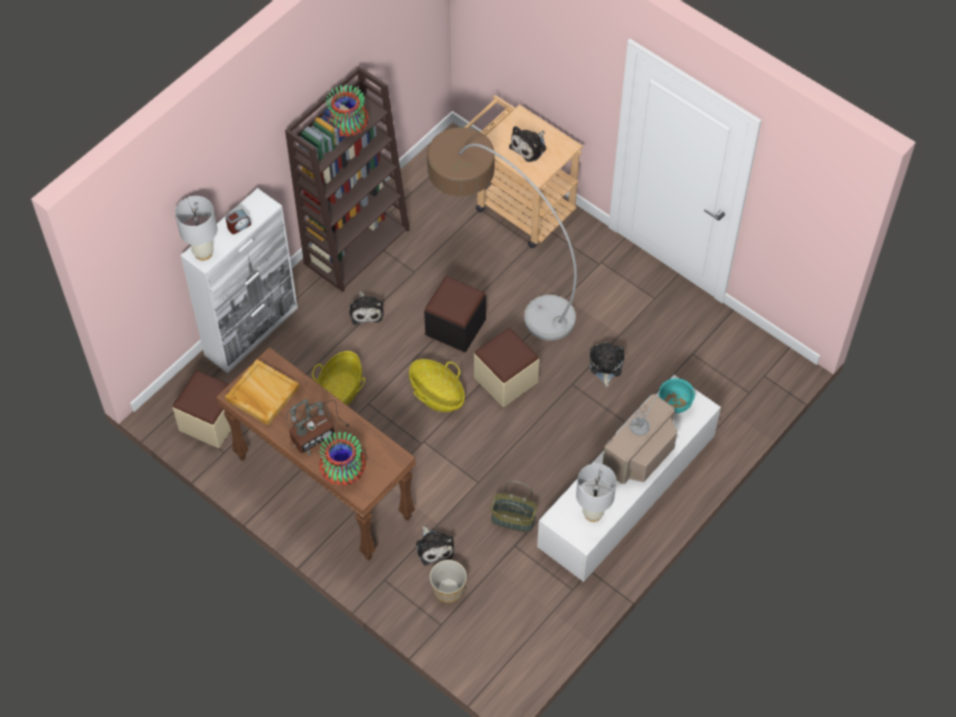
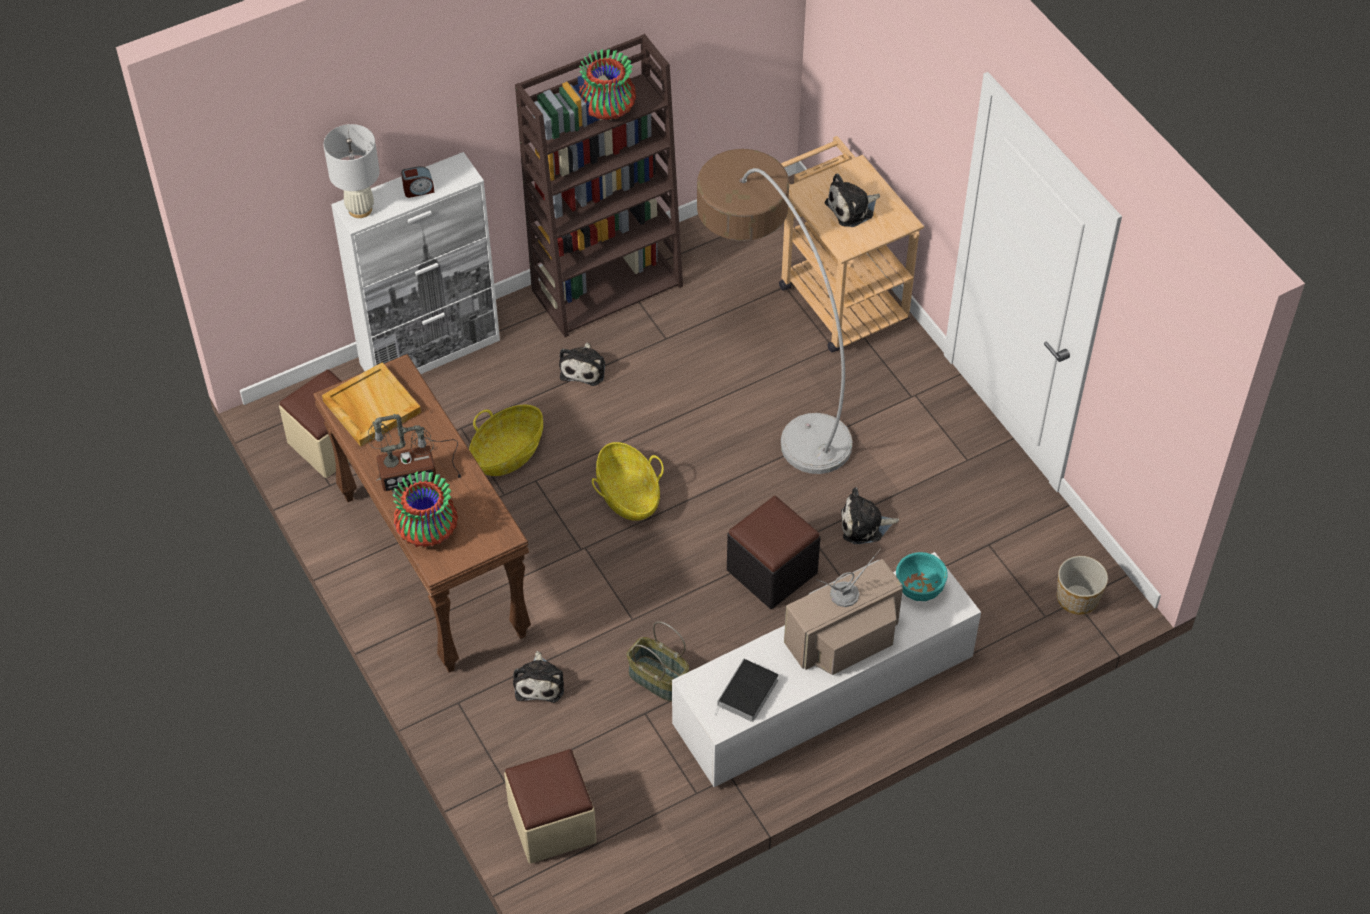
camera: 20 degrees right, 5 degrees down
(448, 589) = (533, 740): planter -> planter (1076, 598)
(455, 327) = (689, 420): black ottoman -> black ottoman (772, 571)
(506, 380) = (725, 503): beige ottoman -> beige ottoman (552, 823)
(593, 513) = (747, 694): white table lamp -> book
(605, 366) = (864, 525): plush toy -> plush toy turned 120 degrees counterclockwise

